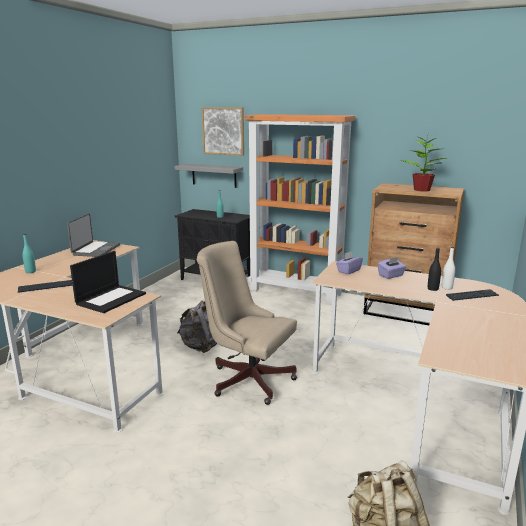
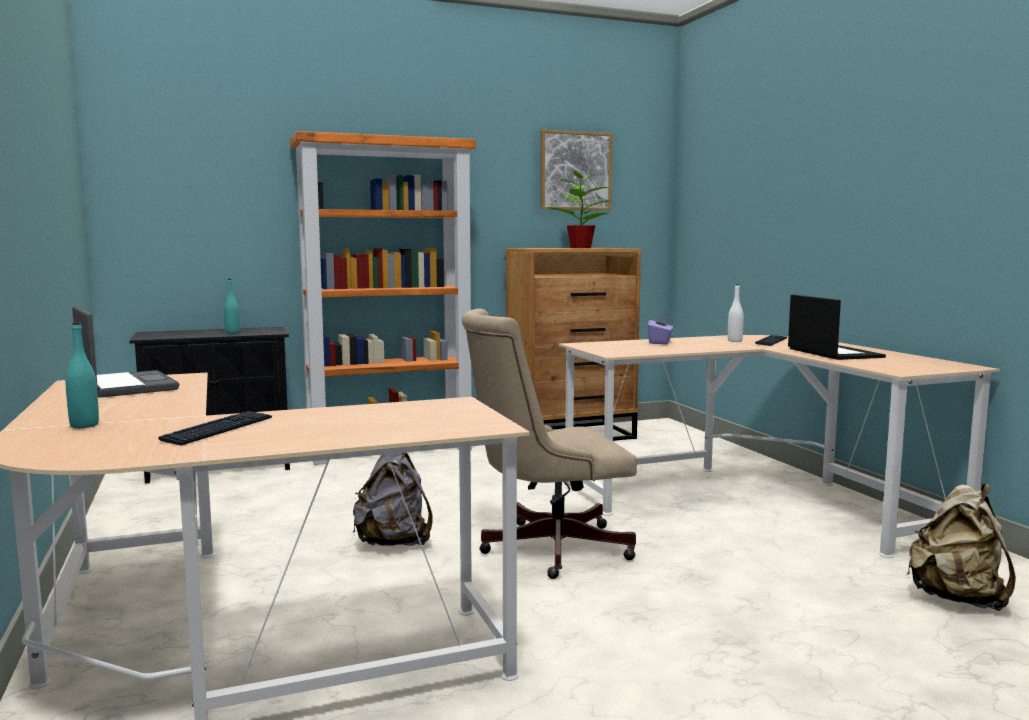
camera: 45 degrees left, 10 degrees down
(111, 298) = (411, 412): laptop -> laptop (833, 353)
(214, 175) = (185, 258): grey shelf -> none
(223, 131) = (206, 169): picture -> picture (575, 171)
(348, 271) = (608, 346): purple tissue box -> none
(433, 289) = (728, 343): black bottle -> none

